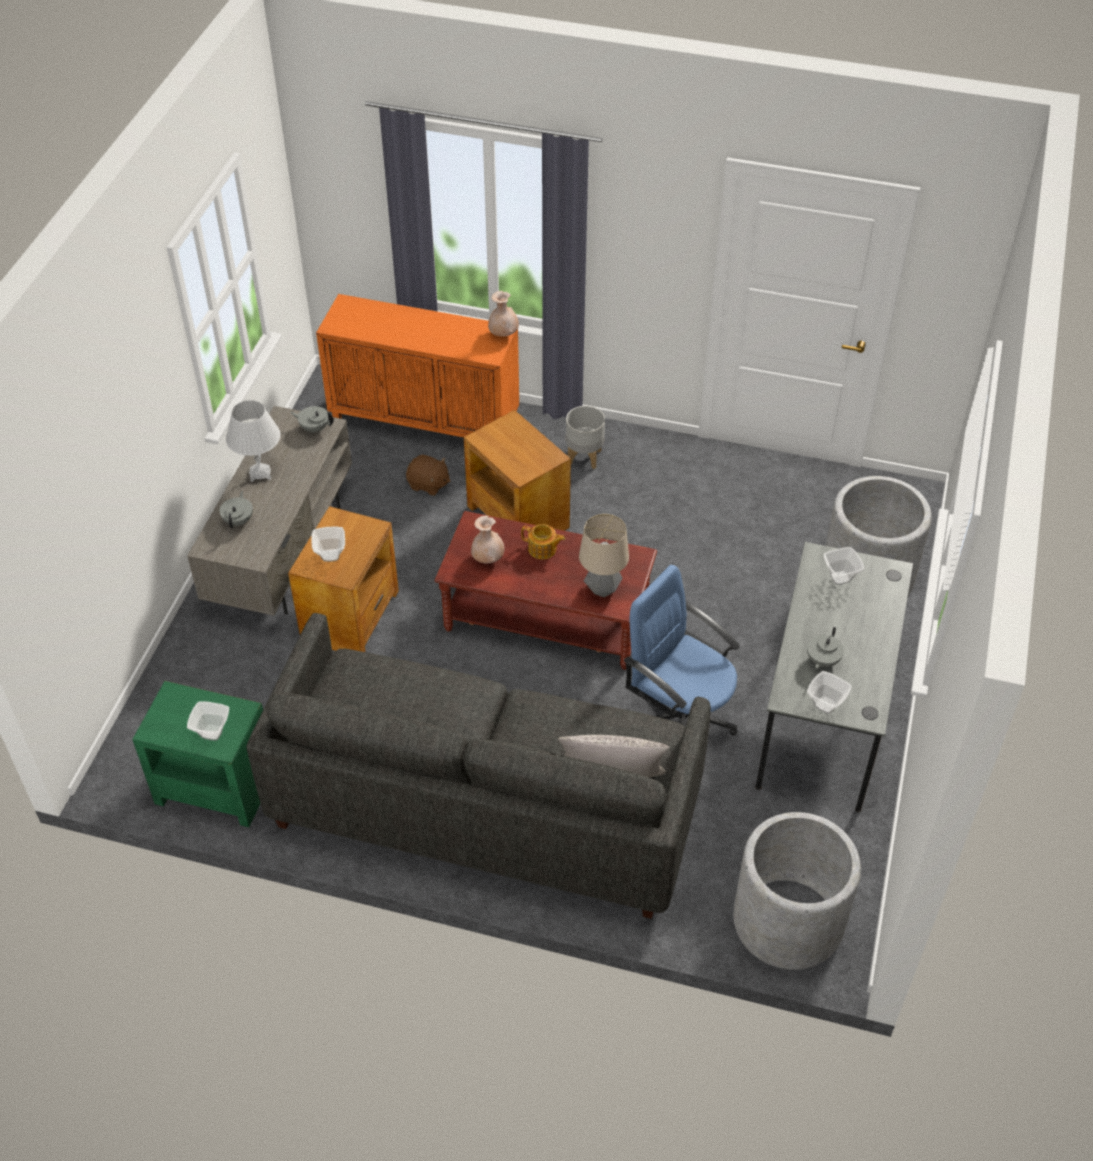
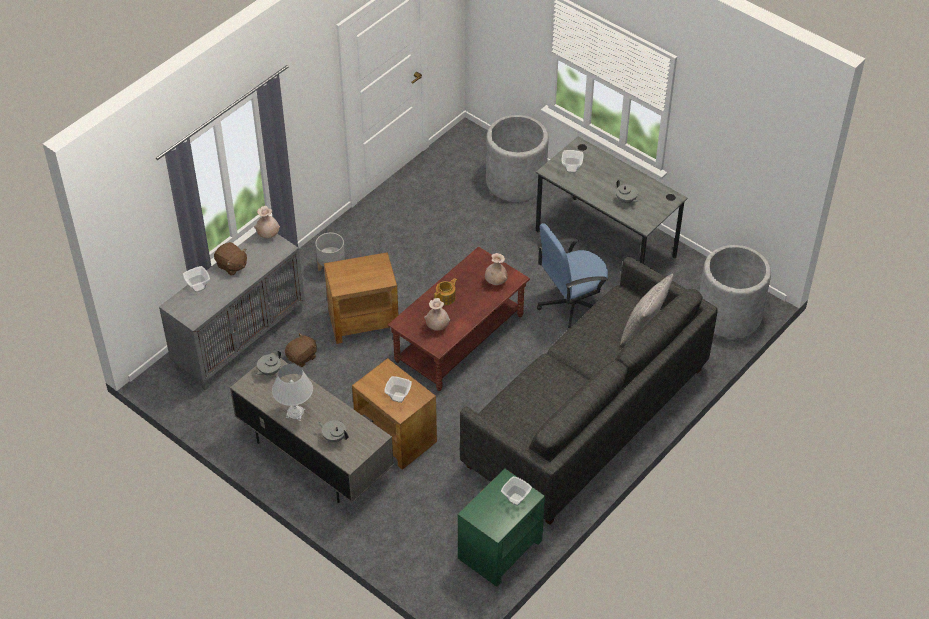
camera: 65 degrees left, 0 degrees up
(426, 422) = (240, 339): orange cabinet -> grey cabinet
(434, 324) = (232, 266): none -> brown plush toy
(602, 589) = (496, 282): table lamp -> beige vase
(825, 704) = (656, 211): bowl -> bowl (197, 287)

